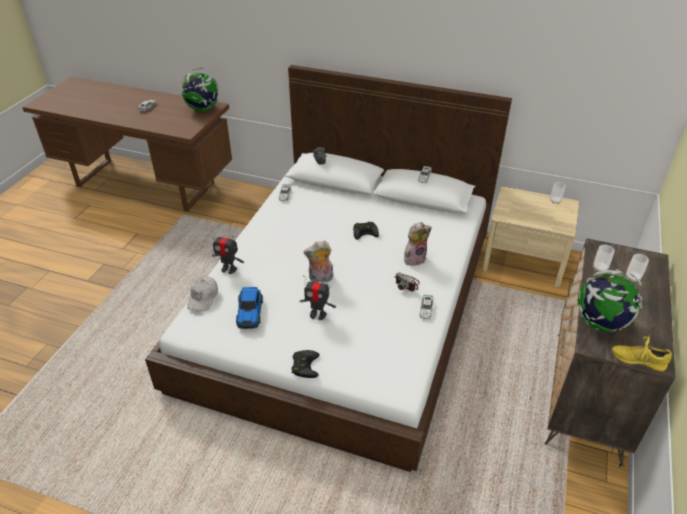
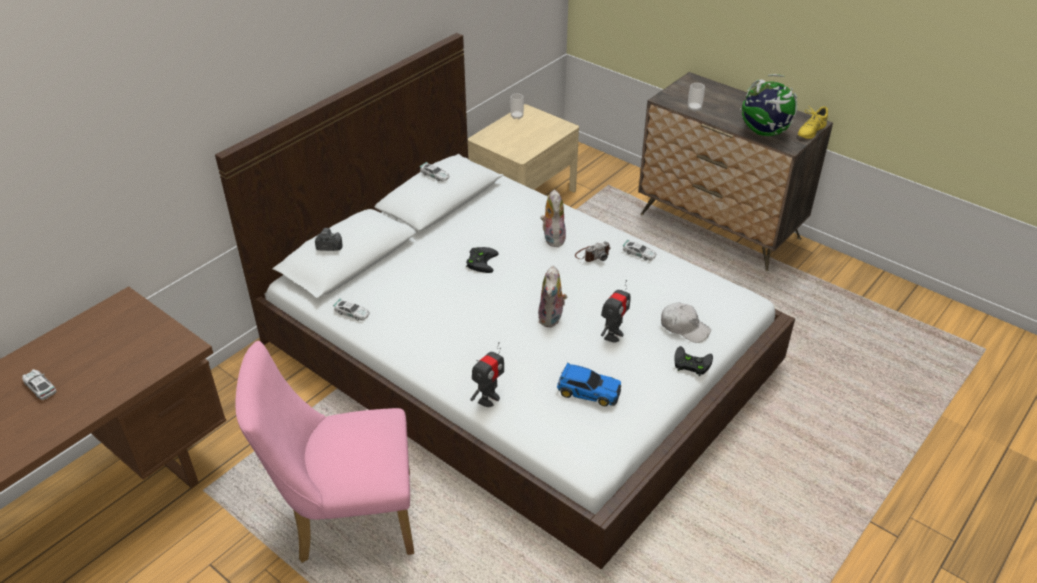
camera: 70 degrees left, 0 degrees up
(177, 269) = (346, 518): none -> pink chair
(203, 109) = (120, 317): globe -> none
(203, 298) = (538, 432): white cap -> white cap (684, 327)
(632, 278) = (713, 98): cup -> none

